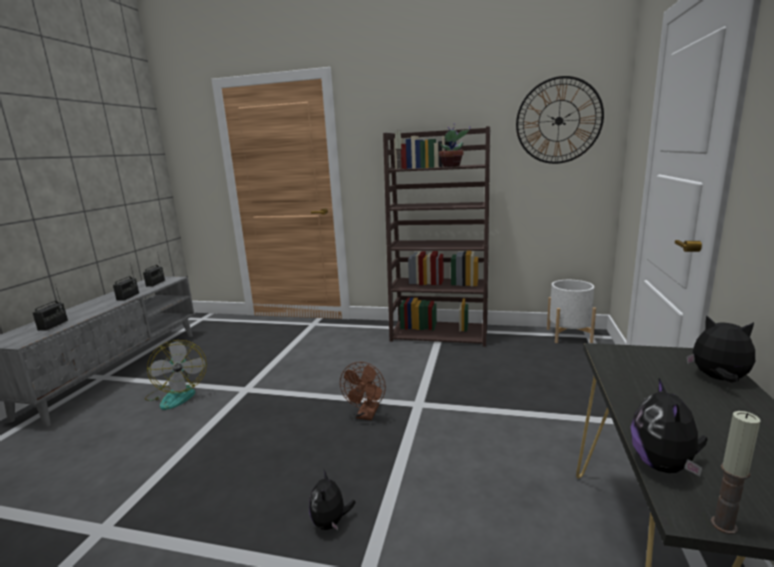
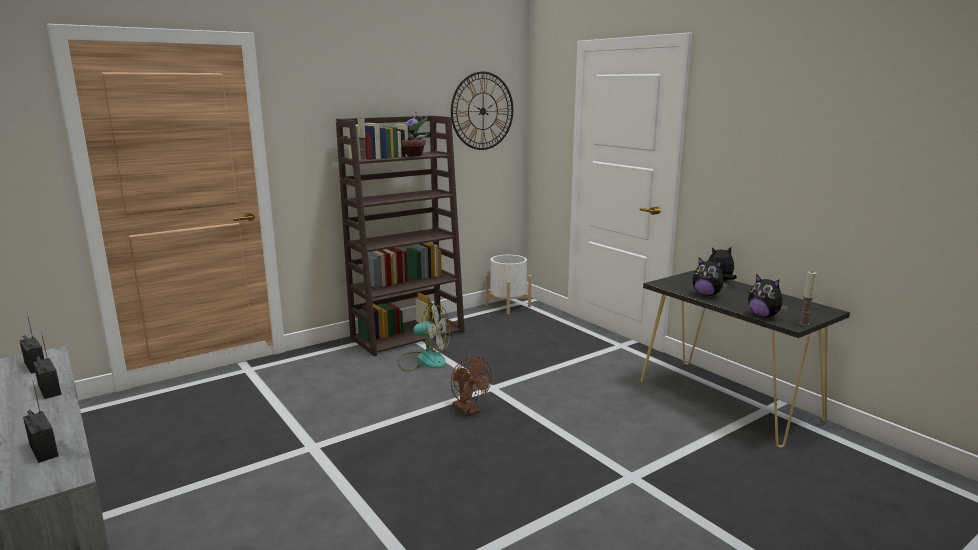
camera: 50 degrees left, 0 degrees up
(177, 394) = (234, 488): fan -> fan (424, 360)
(331, 522) = (569, 470): plush toy -> plush toy (707, 294)

